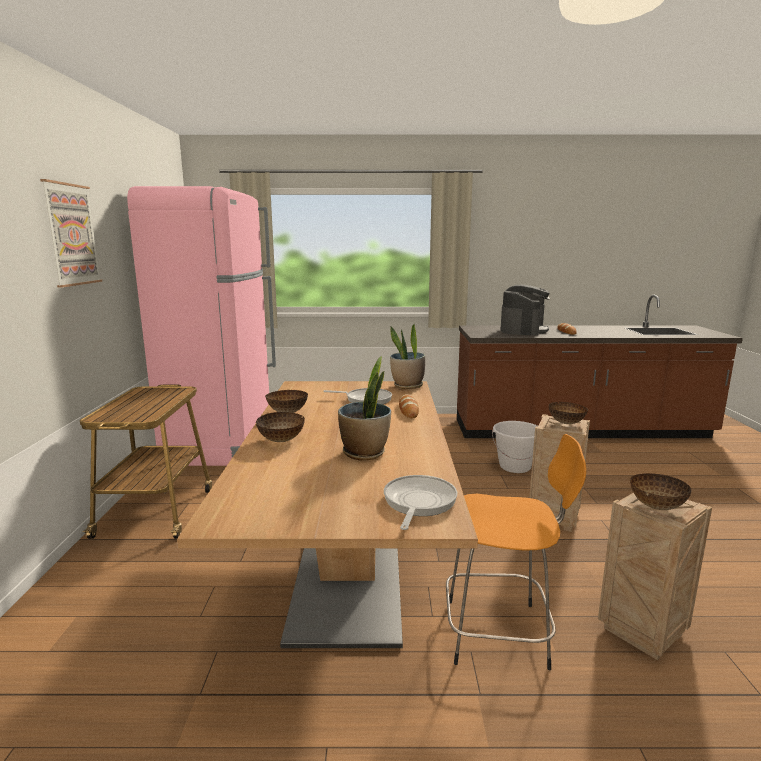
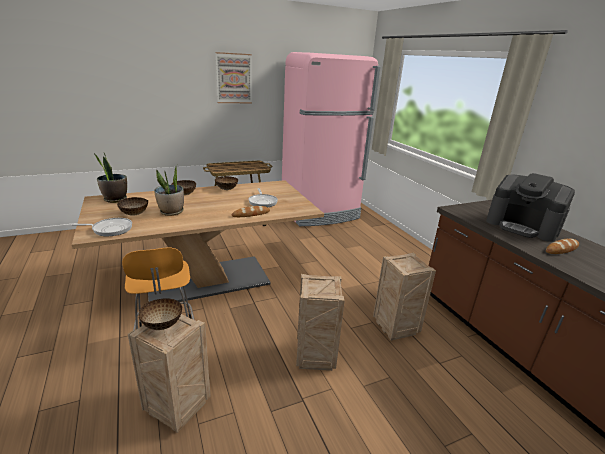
camera: 65 degrees right, 10 degrees up
(407, 386) = (304, 209): potted plant -> potted plant (115, 199)
(515, 467) = (396, 328): white bucket -> crate
(523, 330) = (522, 226): coffee machine -> coffee machine turned 45 degrees clockwise
(567, 423) = (325, 288): bowl -> bowl (134, 214)

